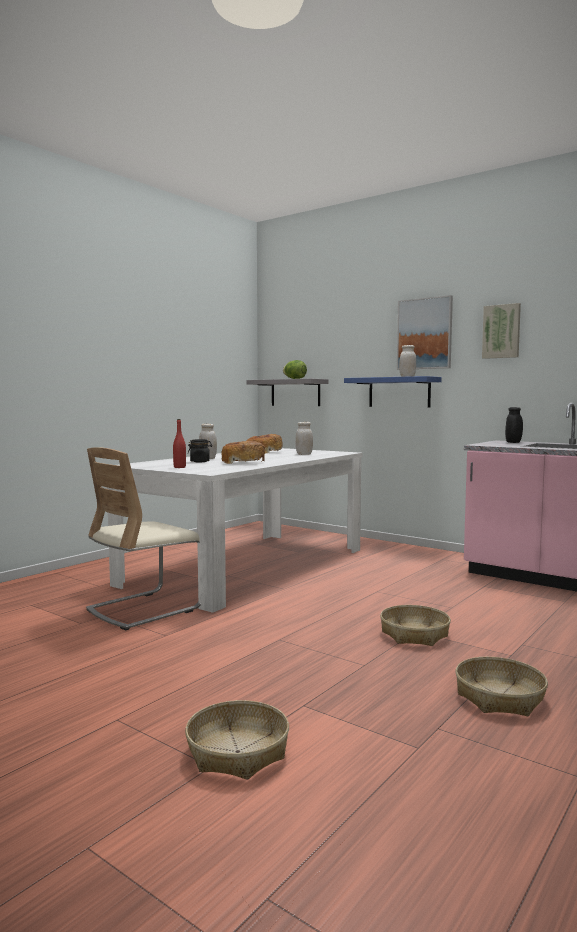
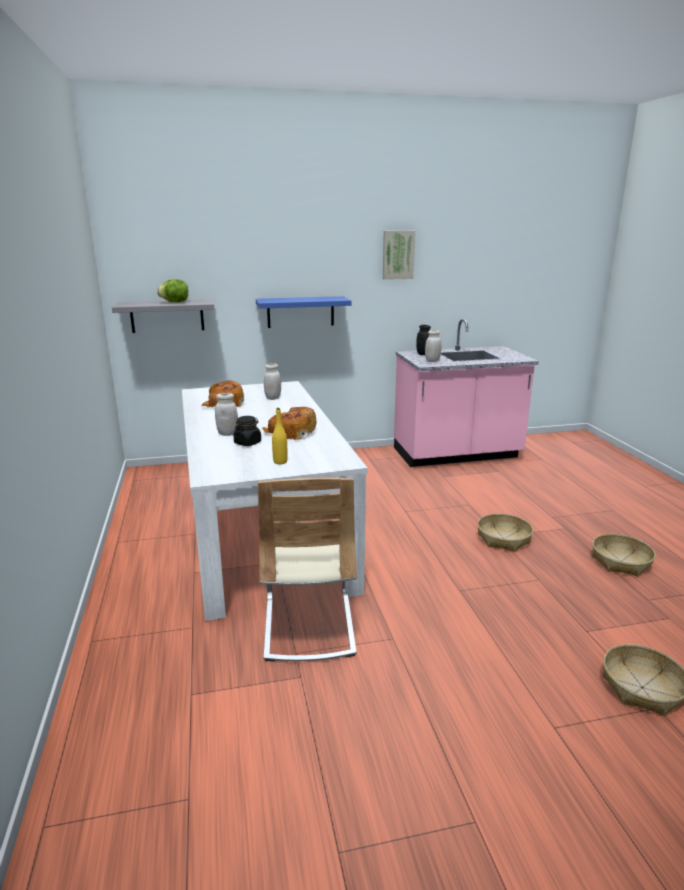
camera: 50 degrees left, 15 degrees up
(179, 467) = (280, 462): red bottle -> yellow bottle
(407, 376) = (319, 298): white jar -> white jar (432, 361)
(424, 334) = (325, 253): picture -> none

